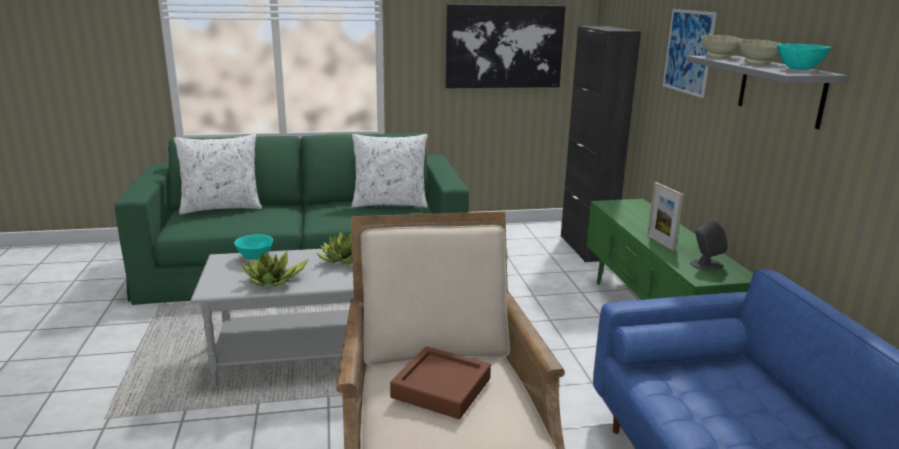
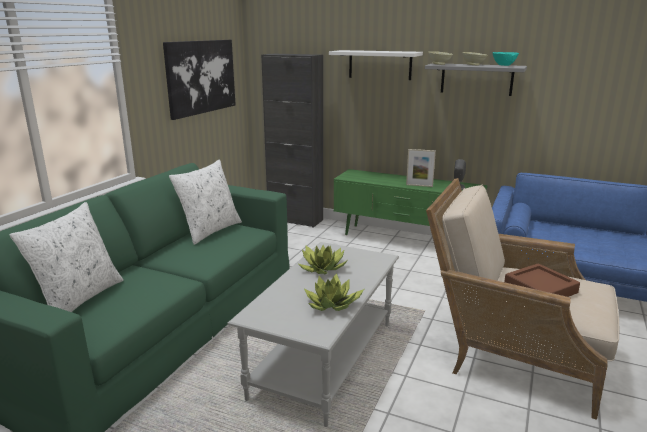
camera: 55 degrees left, 0 degrees up
(255, 258) = (271, 302): turquoise bowl -> none
(688, 52) = (380, 65): picture -> white shelf

